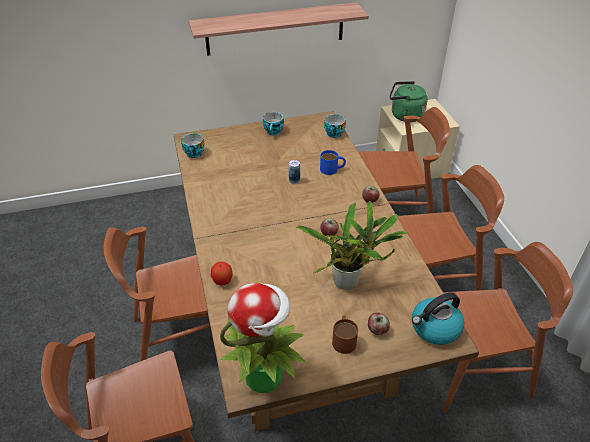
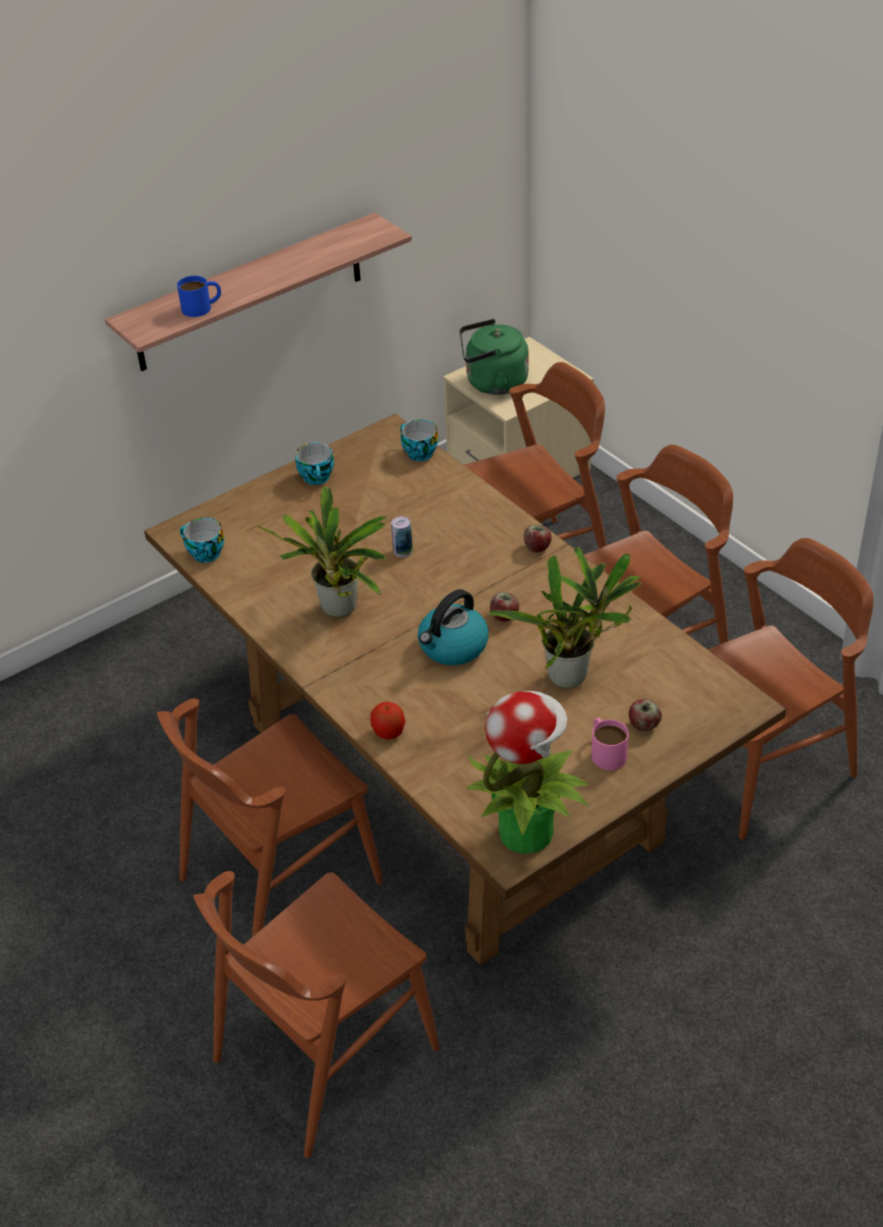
camera: 20 degrees left, 0 degrees up
(240, 203) = (340, 612): none -> potted plant
(332, 169) = (452, 515): blue mug -> blue mug (202, 307)
(344, 339) = (605, 751): brown mug -> pink mug
(434, 328) = (717, 698): kettle -> kettle (452, 647)

